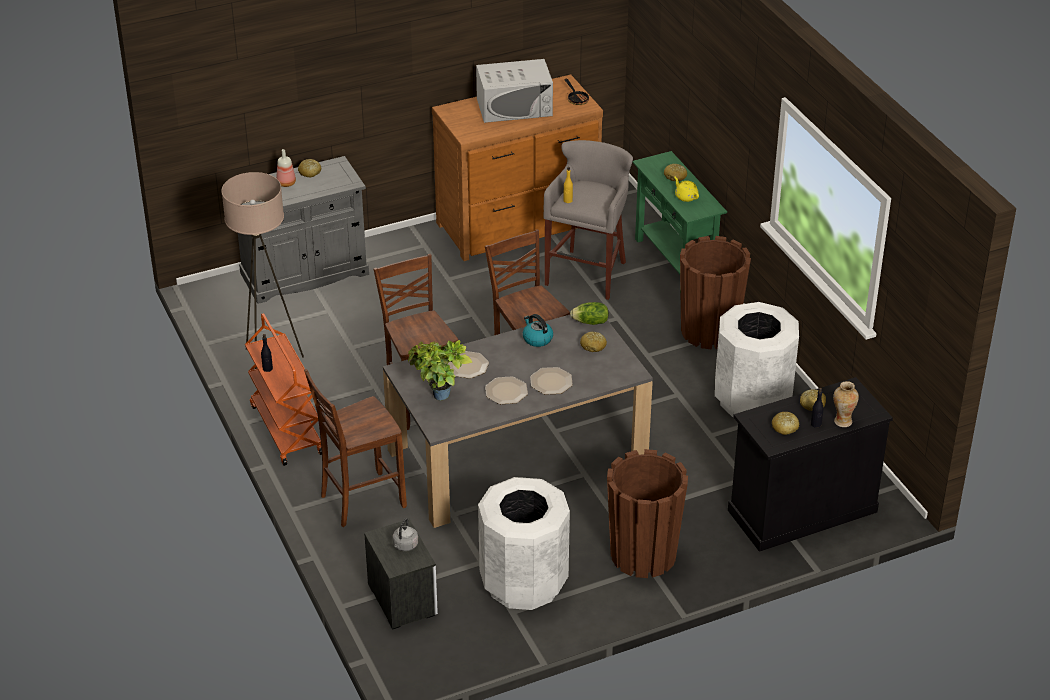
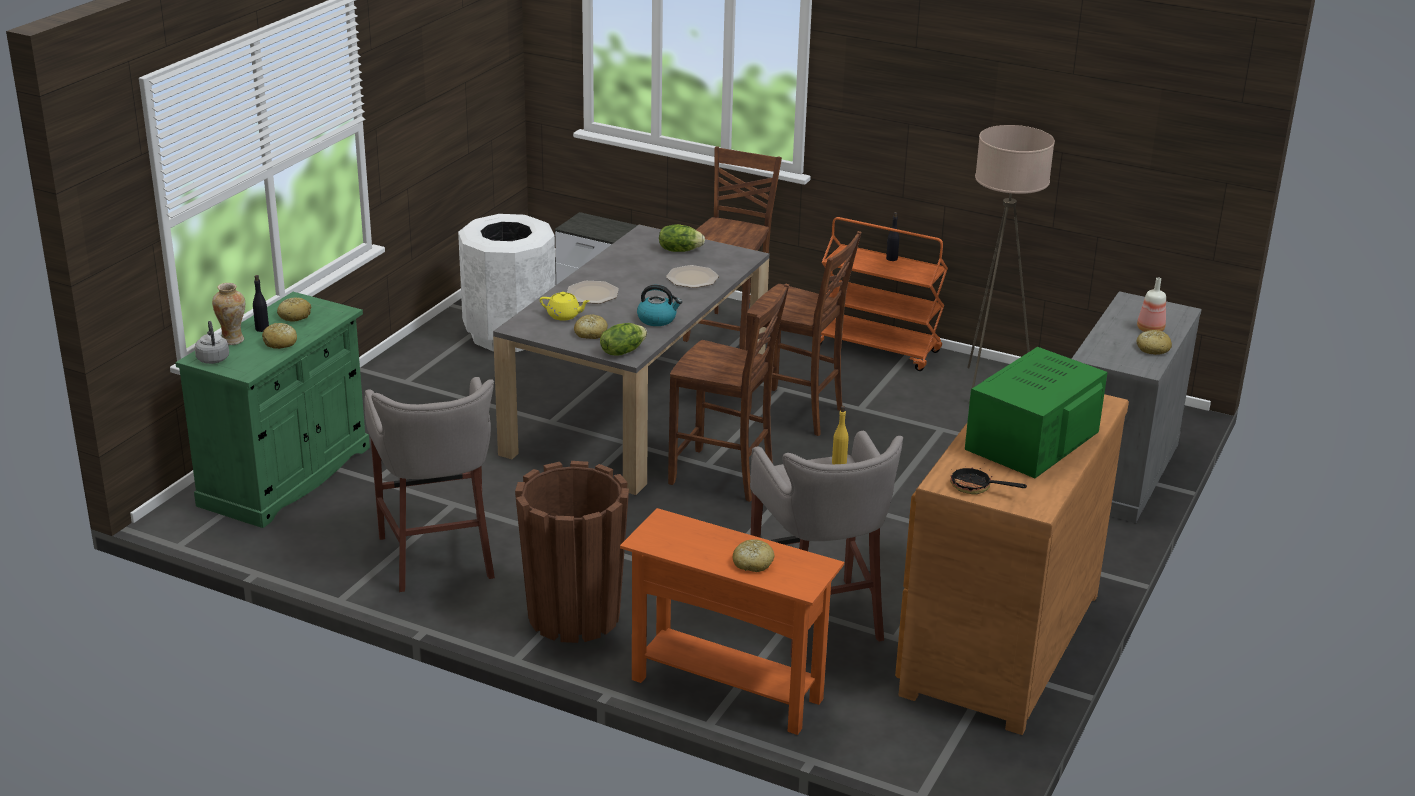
camera: 140 degrees right, 10 degrees down
(405, 546) = (594, 229): grey kettle -> grey kettle (213, 358)
(439, 398) = (679, 250): potted plant -> lettuce
(506, 391) = (625, 274): plate -> none
(514, 107) = (1032, 440): white microwave -> green microwave
(643, 554) = (421, 387): brown planter -> none
(674, 262) = (726, 689): green console table -> orange console table
(686, 196) = (701, 540): yellow teapot -> yellow teapot (564, 316)
(752, 400) = (439, 558): white trash can -> grey stool
(802, 511) = (286, 476): black cabinet -> green cabinet

